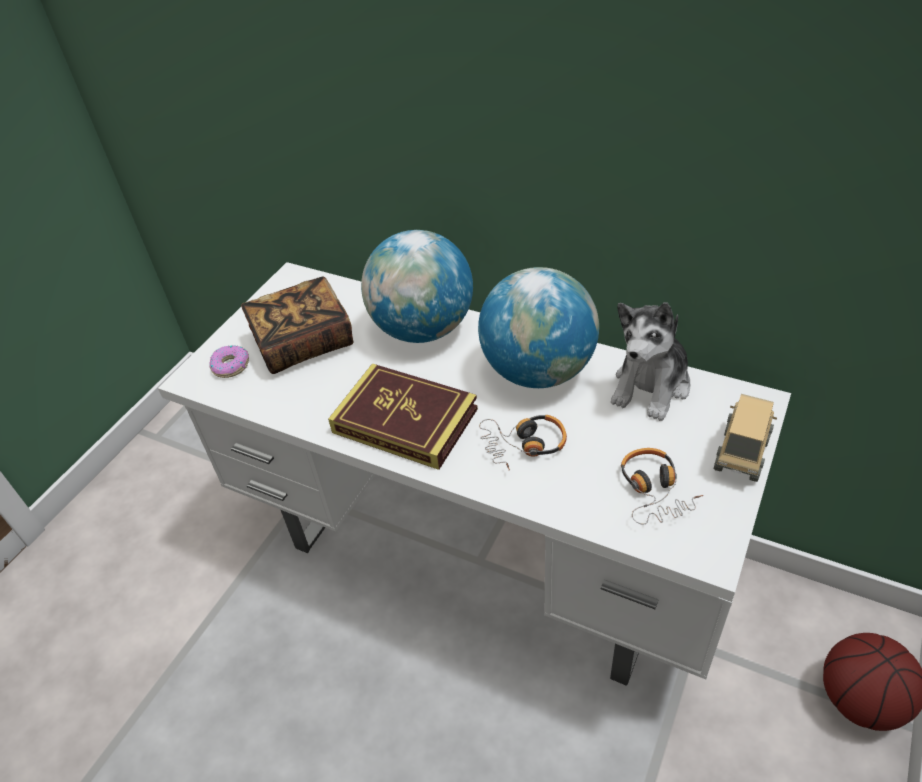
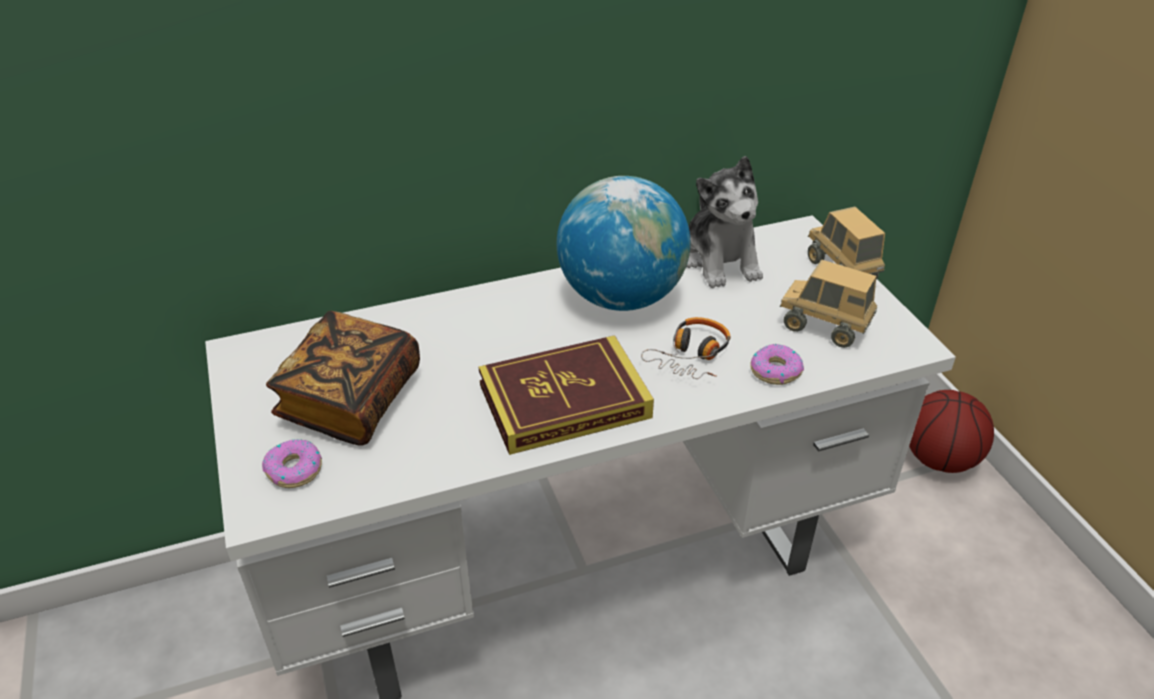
camera: 50 degrees left, 5 degrees down
(423, 329) = (466, 321): globe -> none
(567, 496) = (775, 370): none -> donut
(654, 490) = (824, 328): headphones -> toy truck

